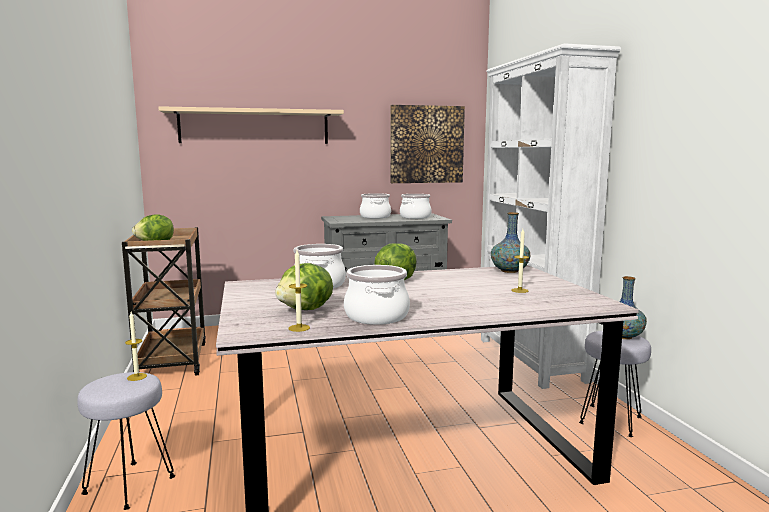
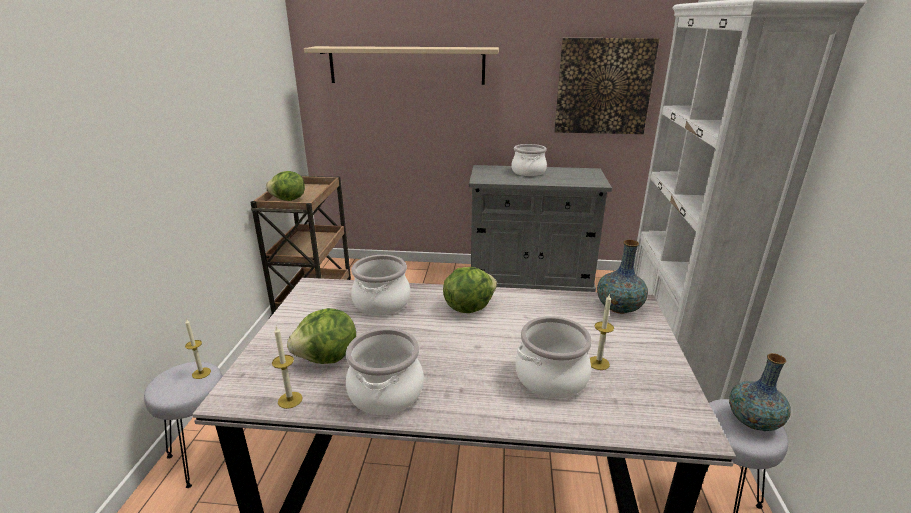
camera: 20 degrees right, 15 degrees up
(415, 217) = (572, 177): cooking pot -> cooking pot (551, 377)

